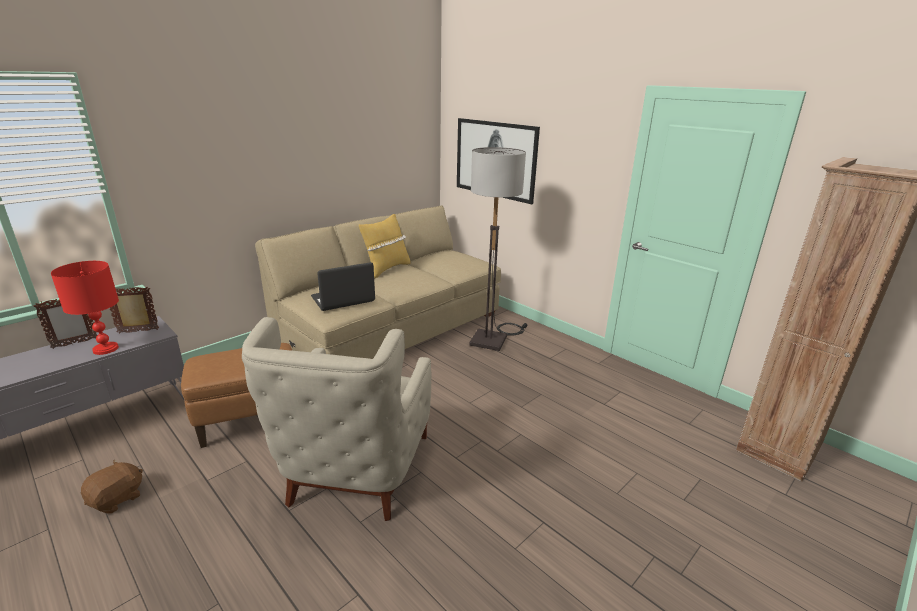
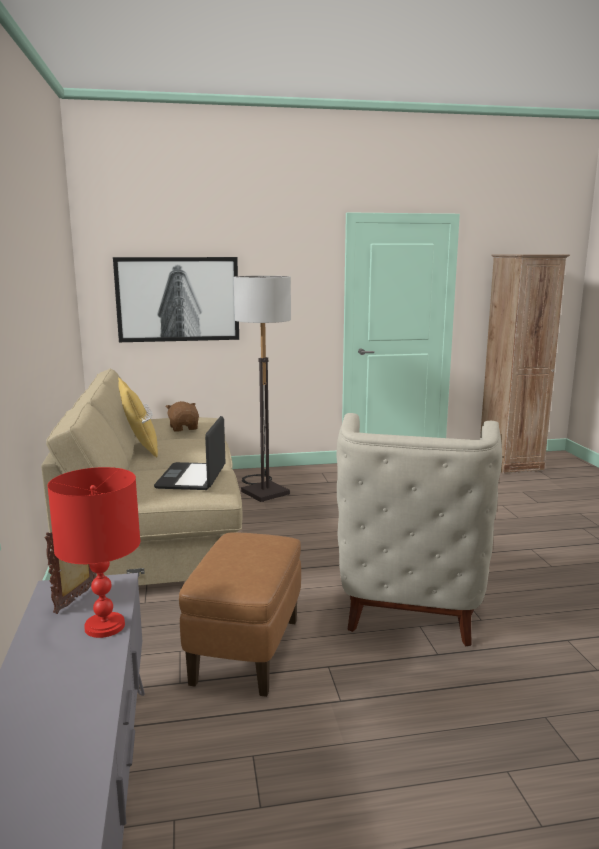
camera: 55 degrees left, 10 degrees down
(75, 343) = (33, 653): picture frame -> none
(117, 499) = (316, 782): brown plush toy -> brown plush toy (184, 428)
(355, 474) = (411, 607): beige armchair -> beige armchair turned 60 degrees clockwise

